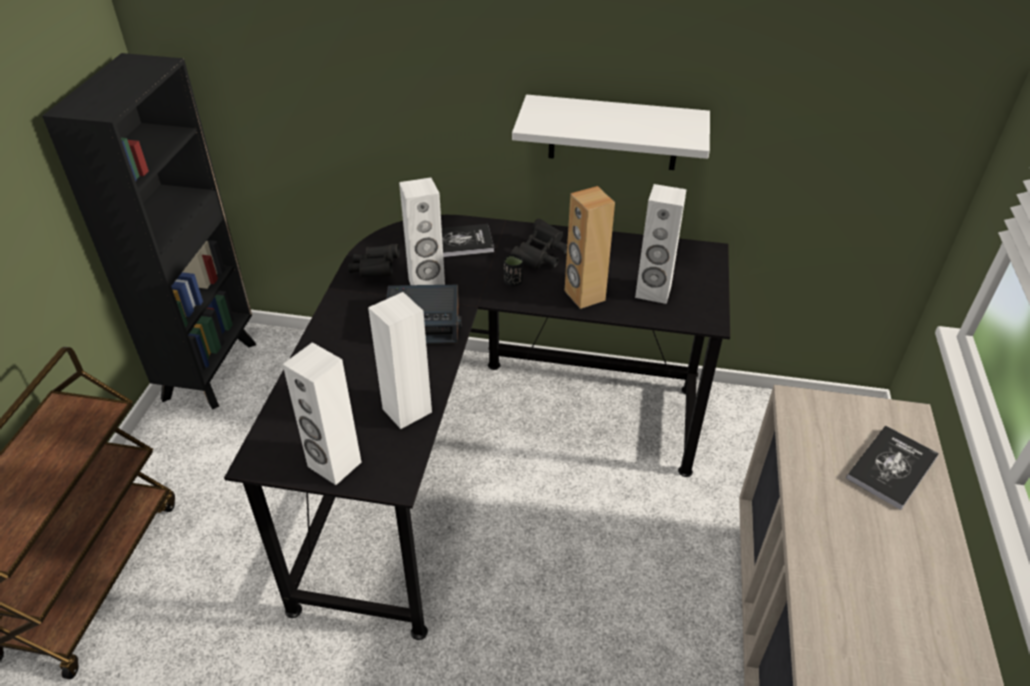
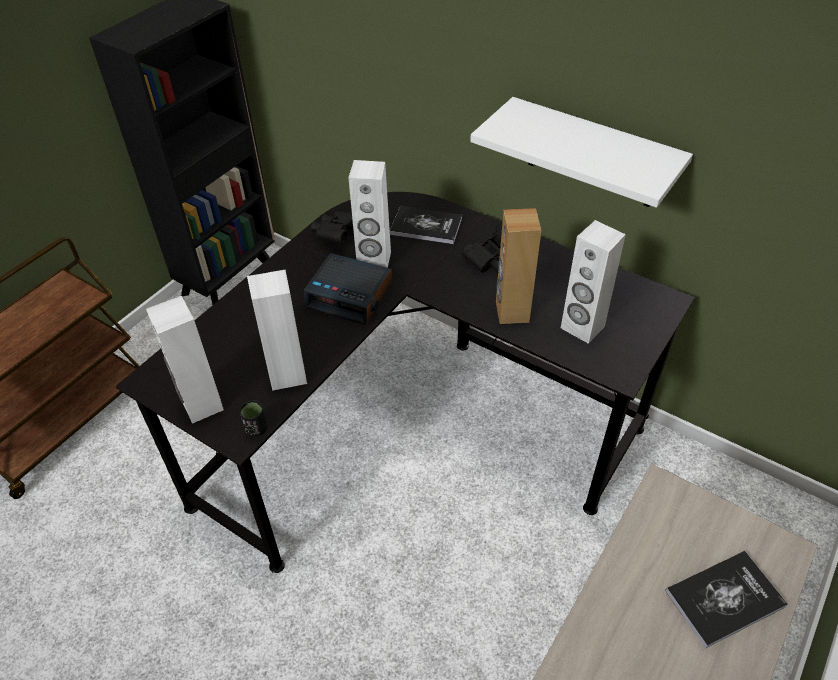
camera: 25 degrees right, 5 degrees up
(513, 282) = (453, 279): black cup -> black cup (256, 429)

